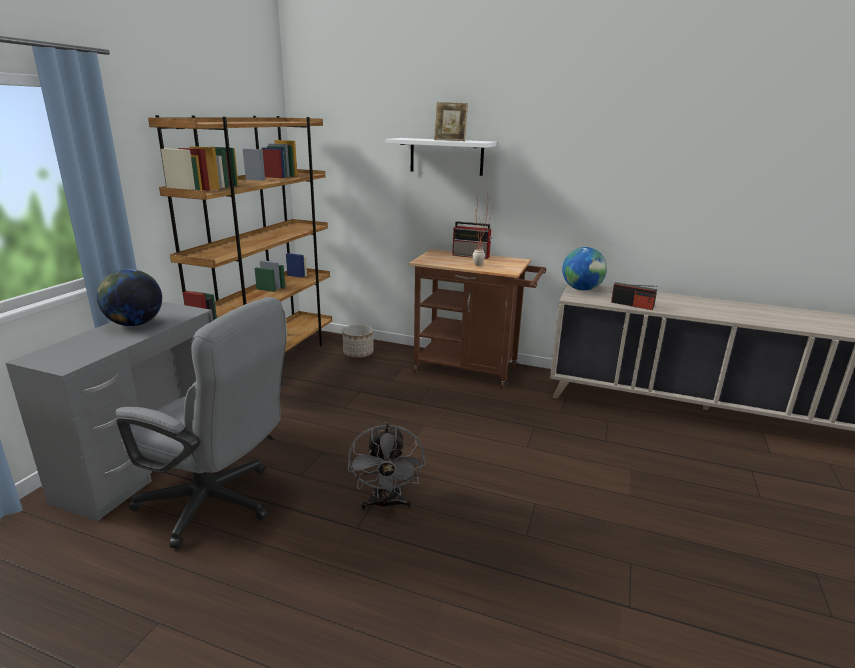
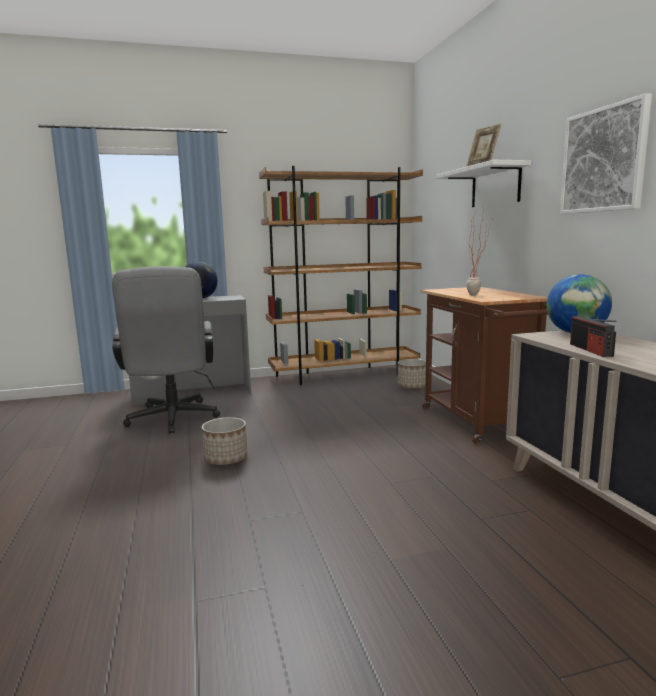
camera: 55 degrees right, 10 degrees down
(386, 504) = (226, 459): grey fan -> planter
(472, 256) = (496, 291): radio -> none
(579, 158) = (603, 160): none -> picture

